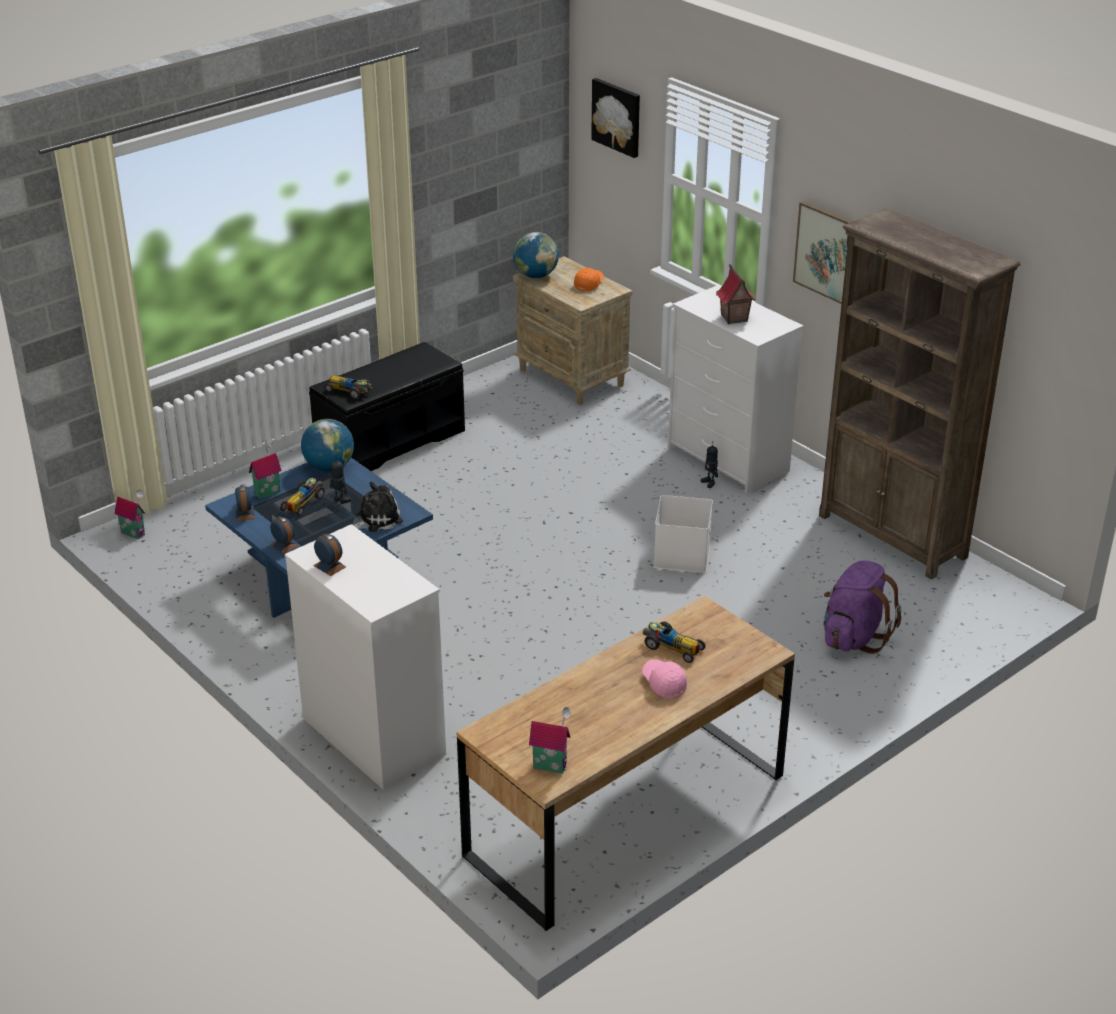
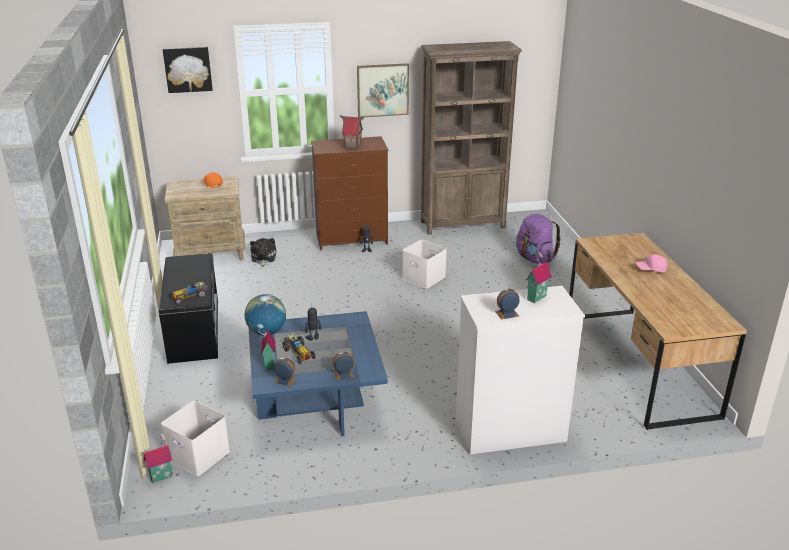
camera: 60 degrees left, 5 degrees down
(178, 539) = (197, 455): none -> white storage box
(375, 519) = (350, 331): plush toy -> plush toy (263, 258)
(536, 275) = (177, 193): globe -> none
(550, 765) = (711, 319): toy house -> toy house (535, 297)
(671, 647) = (618, 258): toy car -> none
(729, 460) = (352, 239): white dresser -> brown dresser

